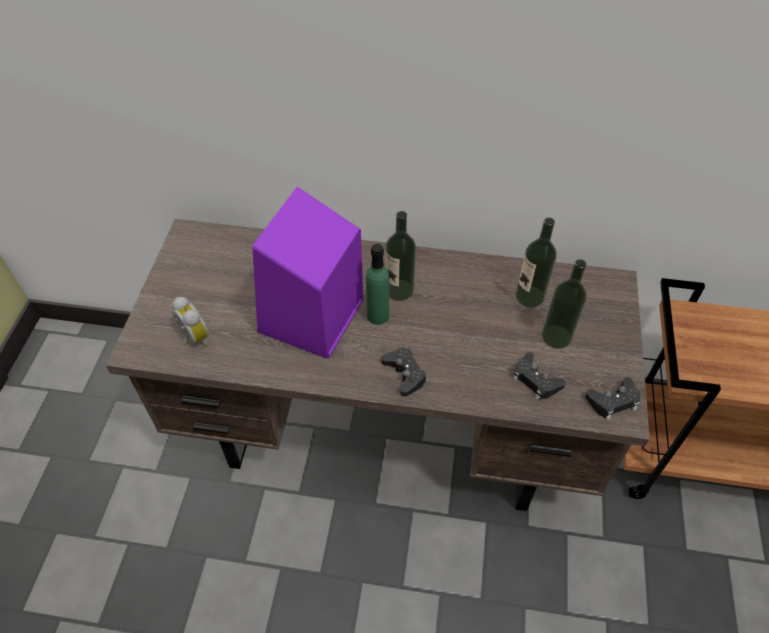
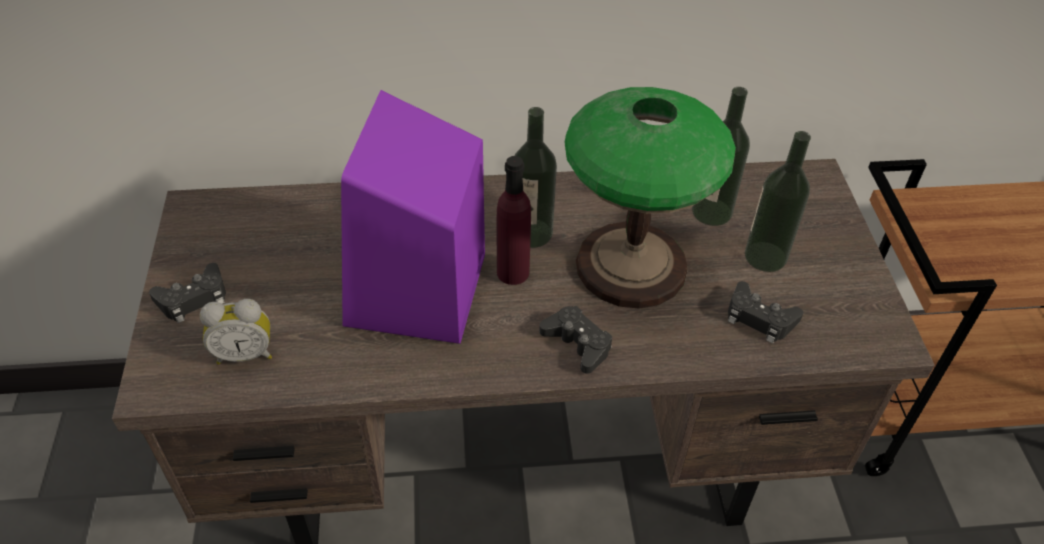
camera: 15 degrees left, 5 degrees down
(193, 339) = (245, 353): alarm clock -> alarm clock turned 135 degrees clockwise
(378, 316) = (513, 272): green bottle -> purple bottle
(460, 326) = (632, 266): none -> table lamp
(613, 401) = (870, 326): black game controller -> black game controller (193, 298)

